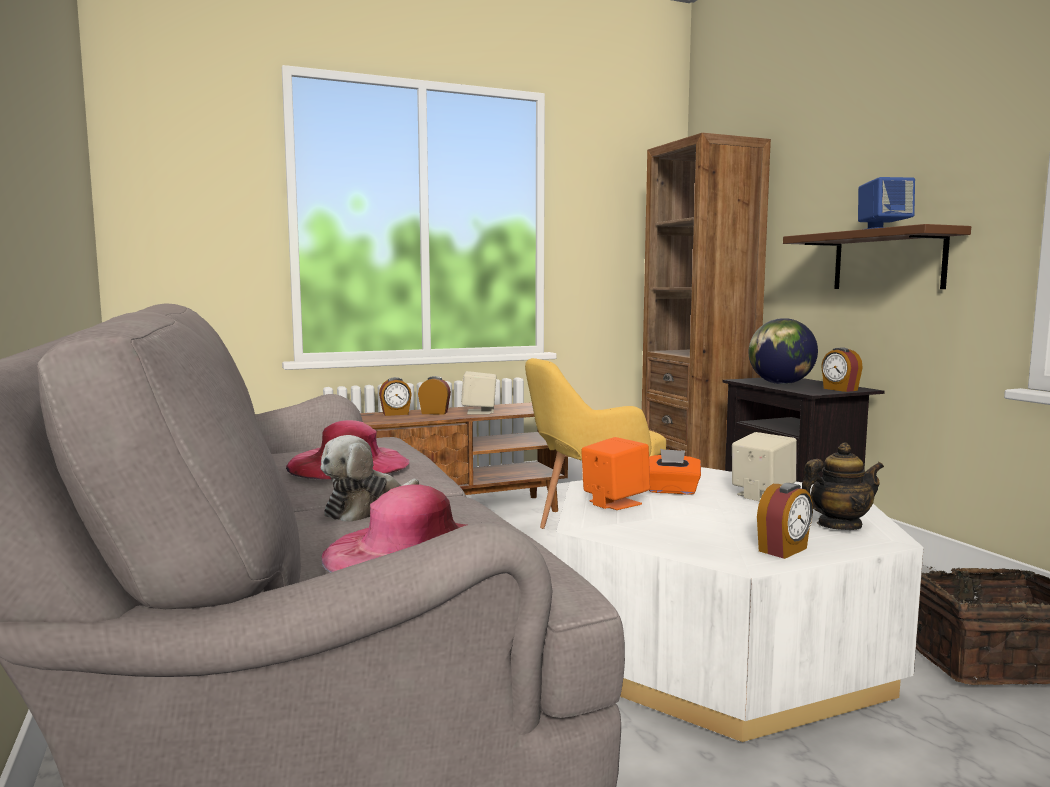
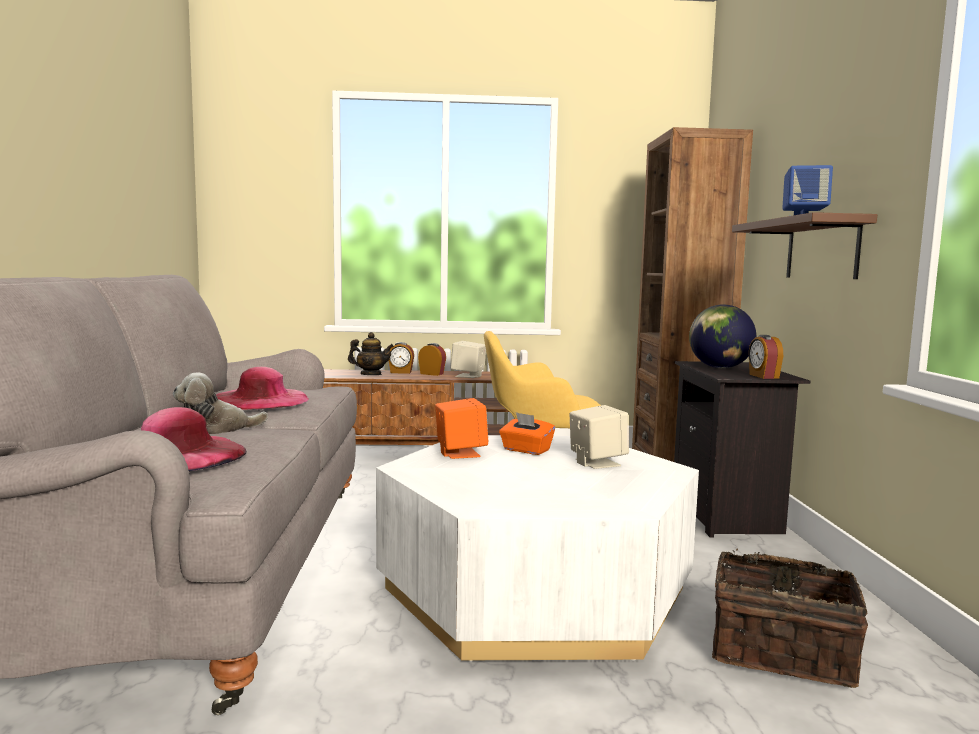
camera: 20 degrees right, 0 degrees up
(784, 550) = (526, 503): alarm clock -> none
(838, 525) = (615, 493): teapot -> teapot (371, 374)

